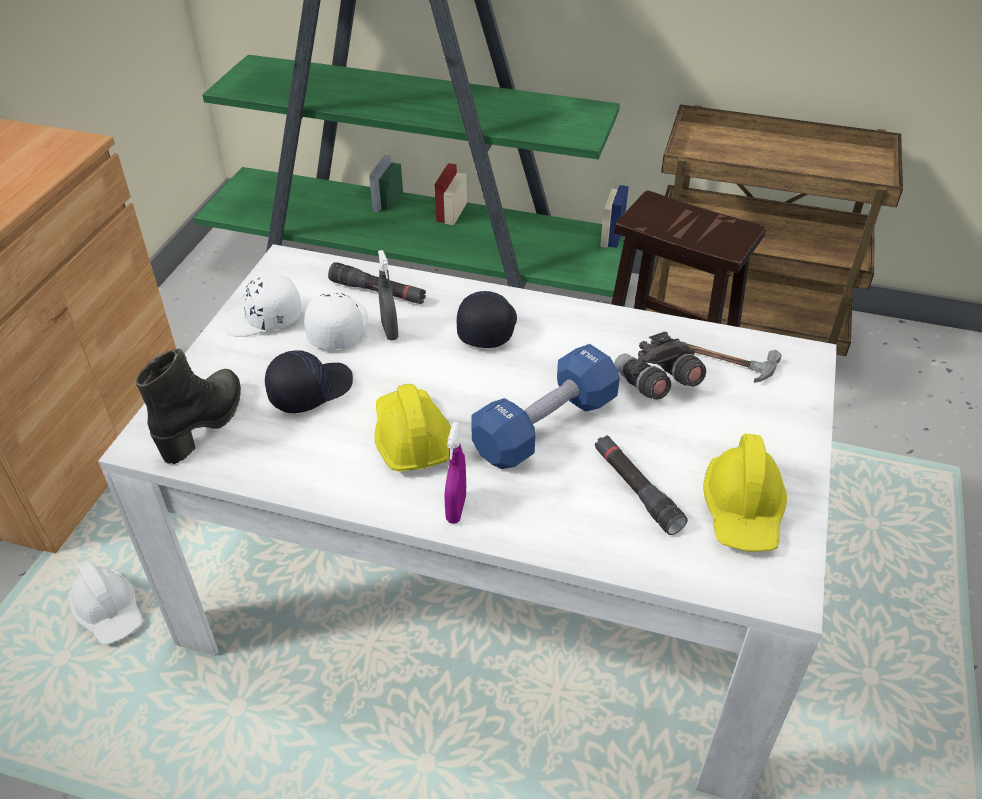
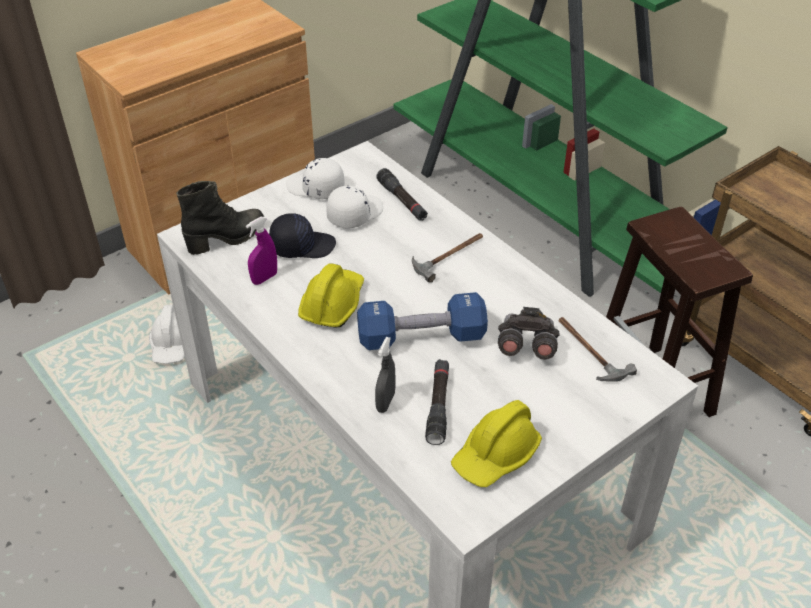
camera: 35 degrees right, 0 degrees up
(390, 331) = (384, 230): grey spray bottle -> grey spray bottle (385, 402)
(456, 509) = (317, 359): purple spray bottle -> purple spray bottle (264, 278)
(486, 327) = (449, 255): black cap -> hammer

